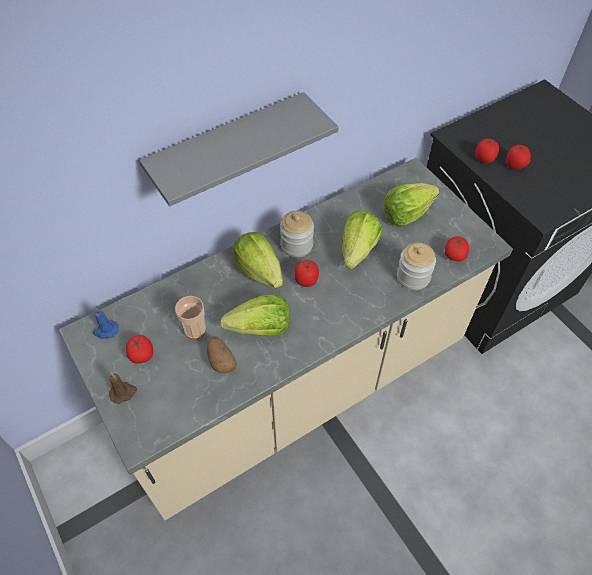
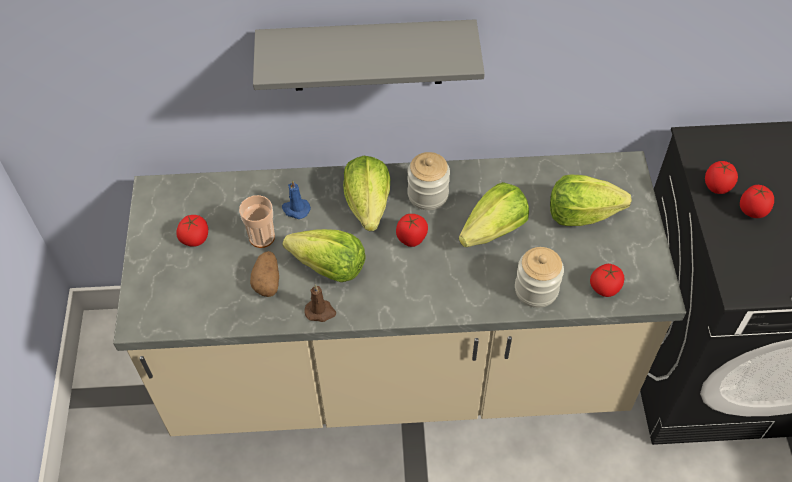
camera: 30 degrees right, 0 degrees up
(106, 330) = (176, 198): blue candle -> blue candle (295, 209)
(123, 392) = (155, 267): brown candle -> brown candle (320, 311)

